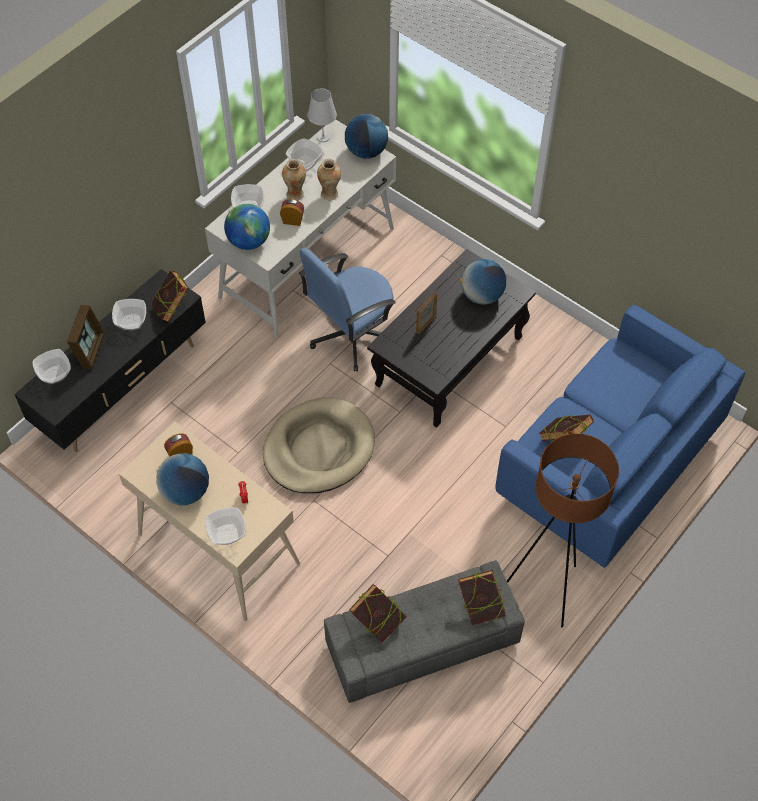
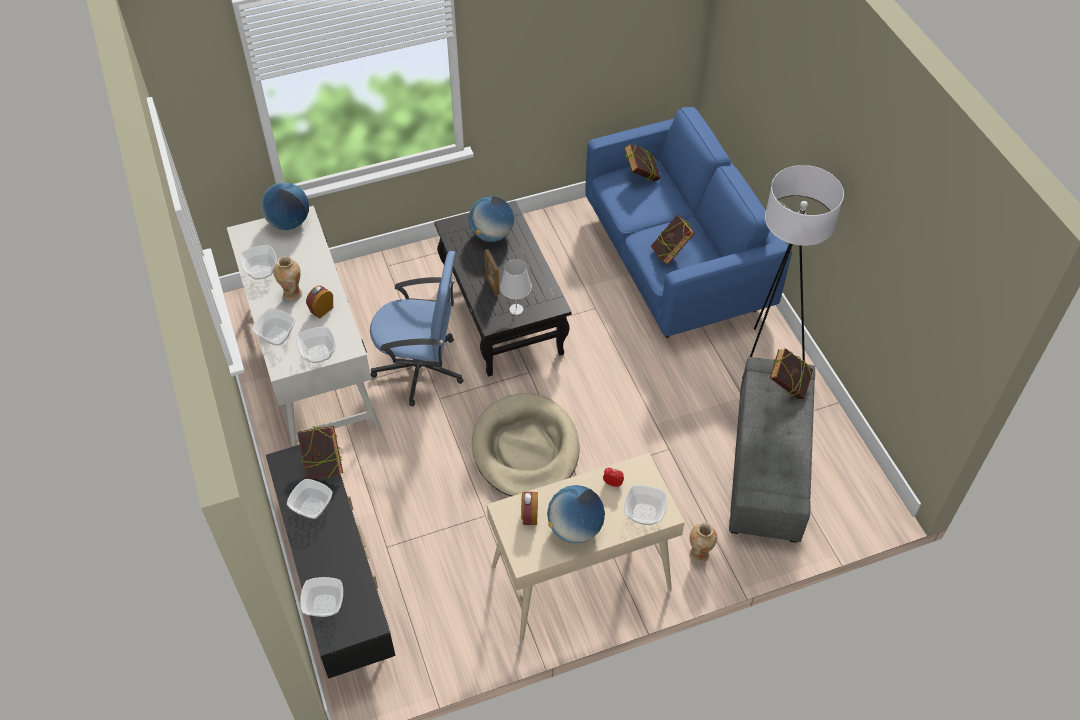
camera: 60 degrees left, 5 degrees down
(90, 350) = (319, 559): picture frame -> none
(249, 241) = (318, 353): globe -> bowl
(323, 137) = (242, 245): white table lamp -> white table lamp (516, 310)
(330, 194) = (315, 270): vase -> vase (699, 554)
(351, 335) = (421, 368): blue office chair -> blue office chair turned 75 degrees counterclockwise
(377, 622) = (763, 465): book -> book (641, 177)
(547, 590) = (766, 357): brown floor lamp -> white floor lamp

